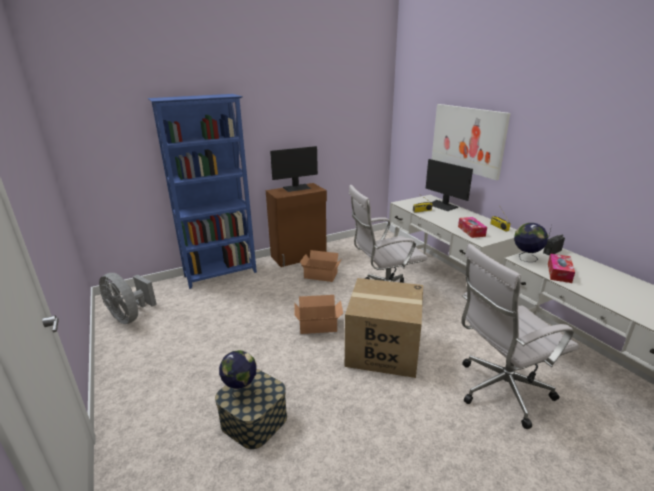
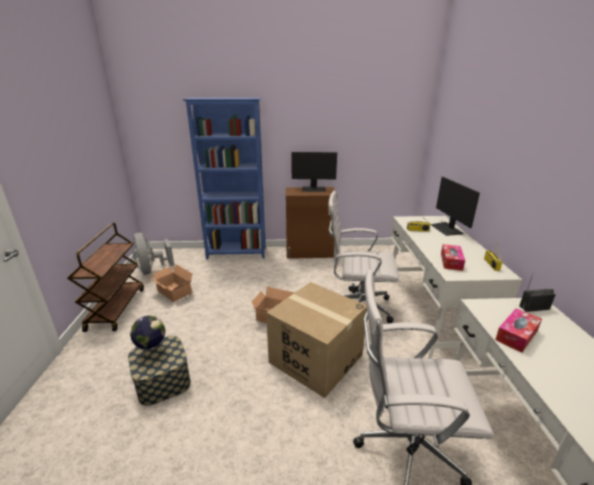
camera: 25 degrees right, 0 degrees up
(123, 370) = (116, 308): none -> brown cart
(321, 276) = (314, 274): cardboard box -> cardboard box (173, 292)
(467, 139) = (484, 159): picture -> none
(526, 258) = (488, 307): globe -> none

